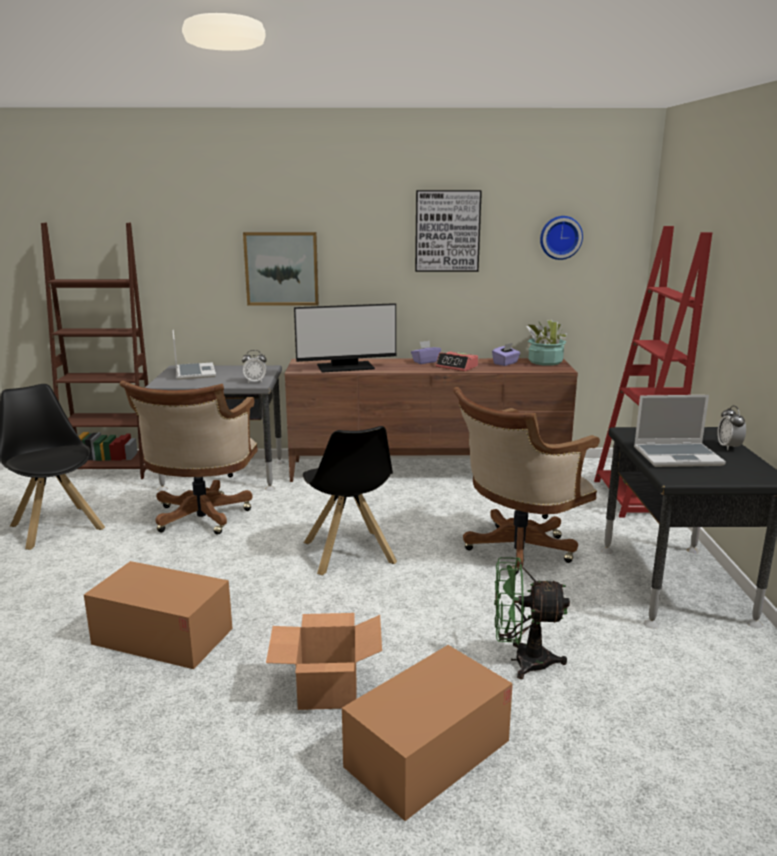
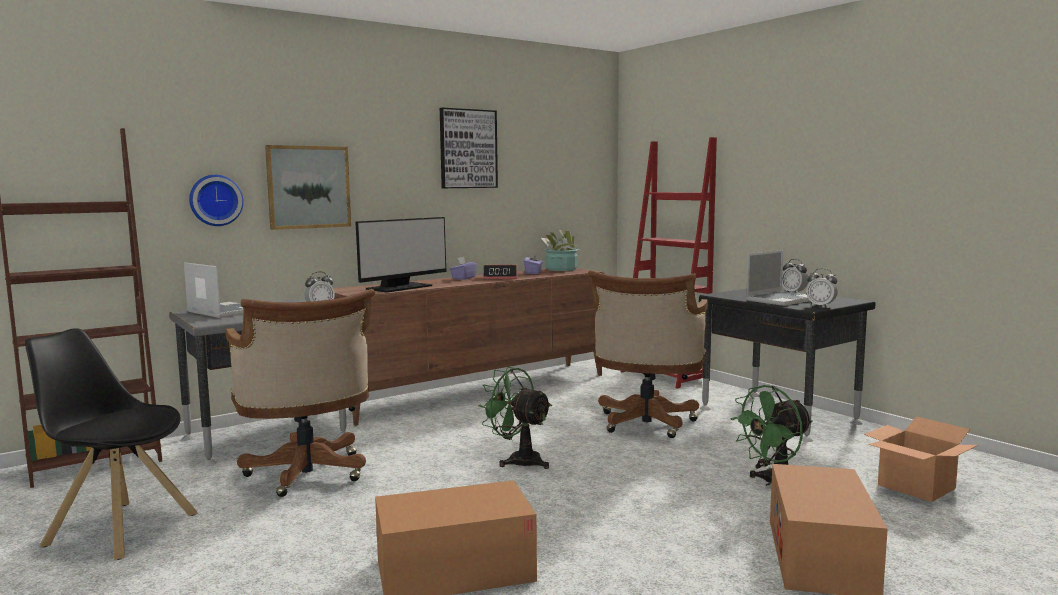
camera: 35 degrees left, 10 degrees down
(328, 689) = (679, 549): cardboard box -> cardboard box (917, 487)
(349, 554) = (518, 460): black chair -> green fan
(560, 237) = (556, 156): wall clock -> wall clock (215, 200)
(697, 478) = (821, 306): none -> alarm clock

